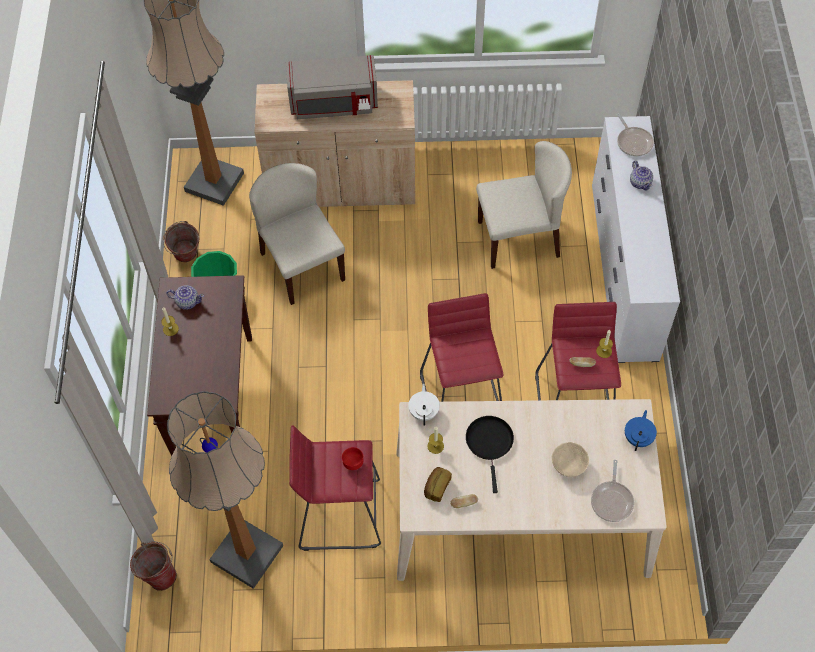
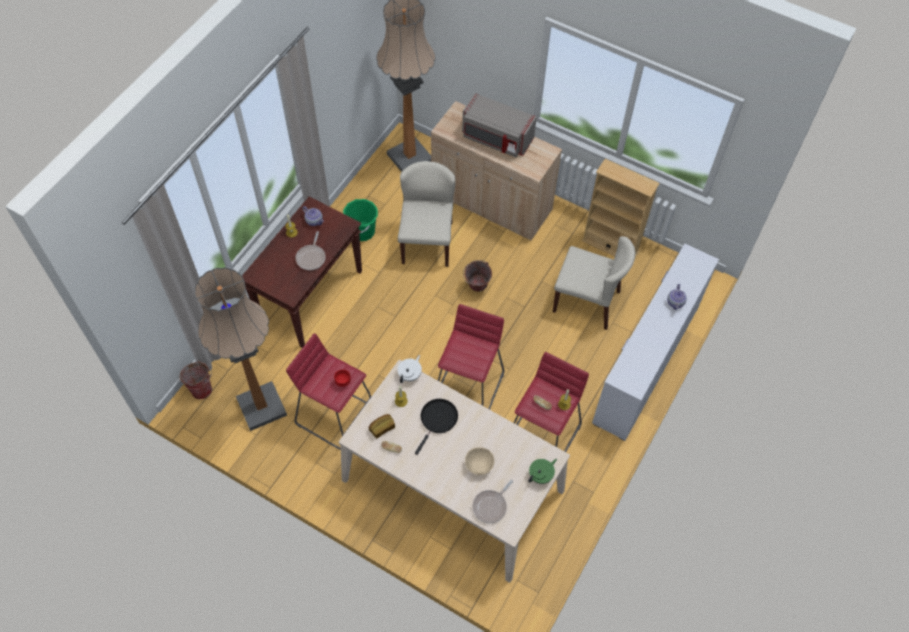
camera: 30 degrees right, 0 degrees up
(186, 258) = (357, 197): bucket -> bucket (476, 288)
(500, 166) = (610, 245): none -> beige bookcase
(633, 142) = (692, 271): frying pan -> frying pan (311, 257)
(638, 438) = (541, 475): blue teapot -> green teapot

